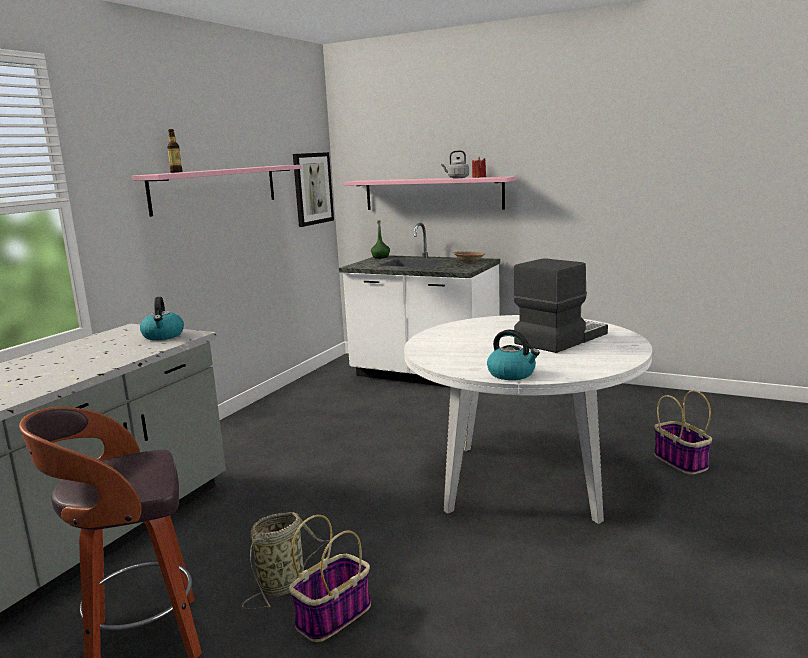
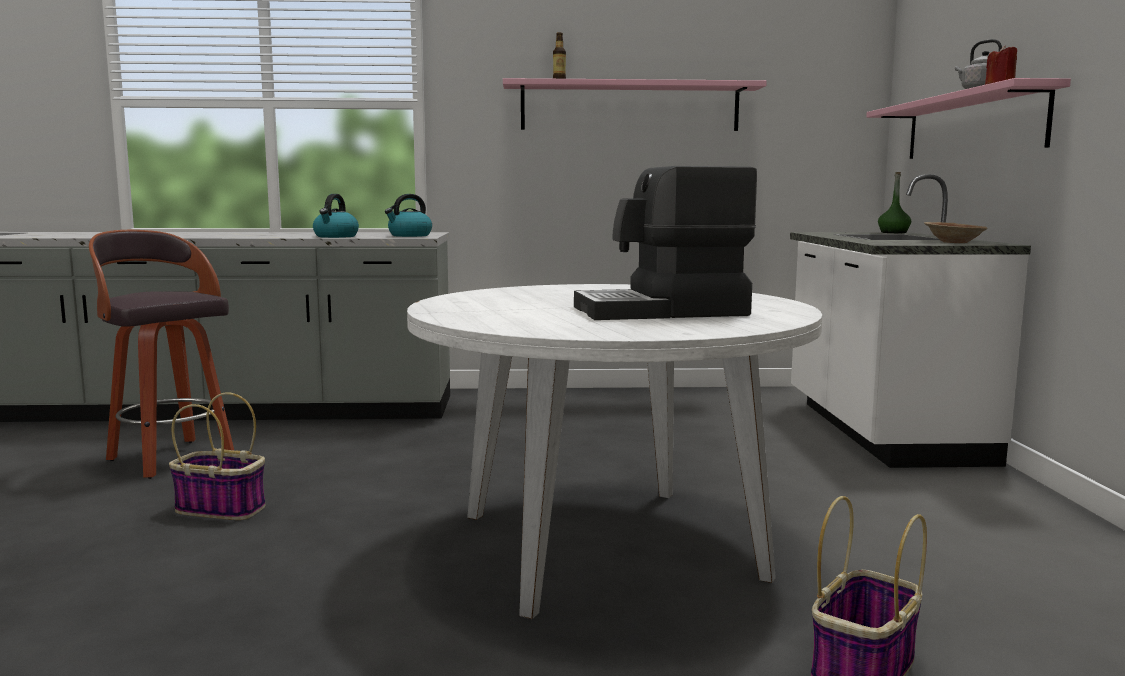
camera: 60 degrees right, 5 degrees down
(285, 584) = (271, 480): basket -> none
(312, 188) = (831, 123): picture -> none
(512, 374) = (449, 310): kettle -> kettle (336, 236)
(559, 338) = (662, 311): coffee machine -> coffee machine turned 150 degrees clockwise

